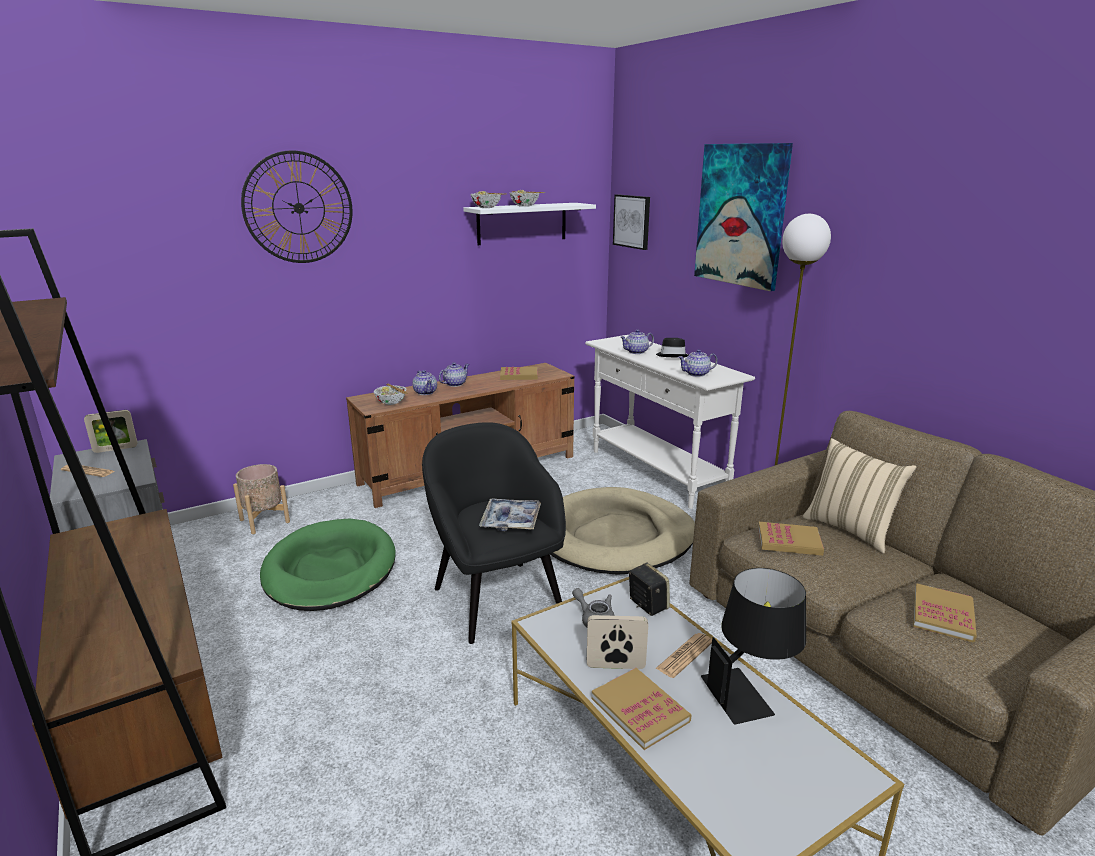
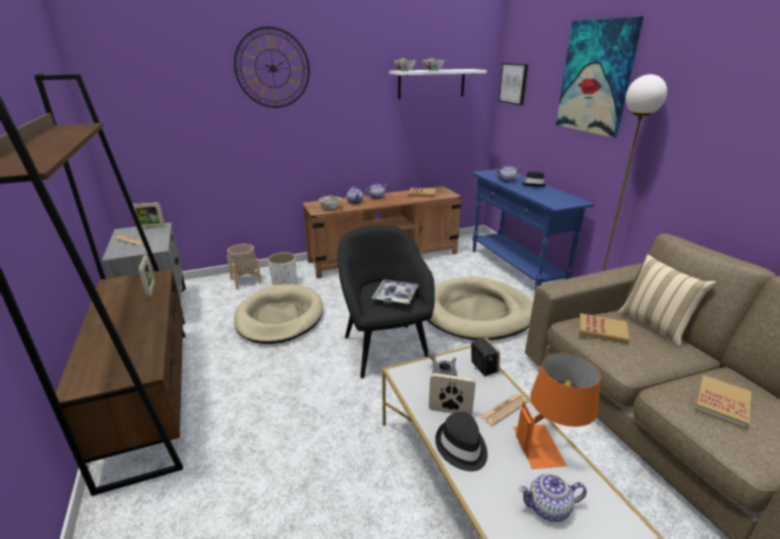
camera: 10 degrees right, 5 degrees up
(142, 542) = (151, 290): none -> picture frame
(326, 518) = (284, 282): none -> white planter
(330, 570) = (280, 317): green dog bed -> beige dog bed
(640, 710) = (461, 447): book -> black hat
(656, 472) = (515, 269): white console table -> blue console table
(697, 374) = (549, 199): teapot -> teapot (549, 508)
(750, 691) = (549, 444): black table lamp -> orange table lamp

